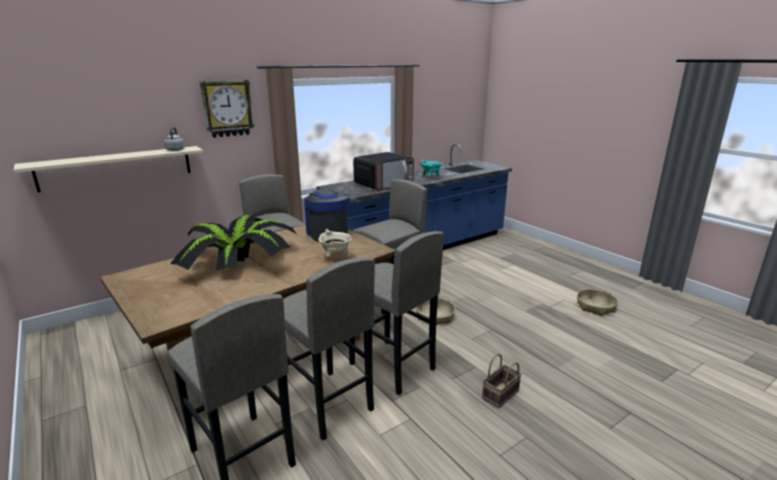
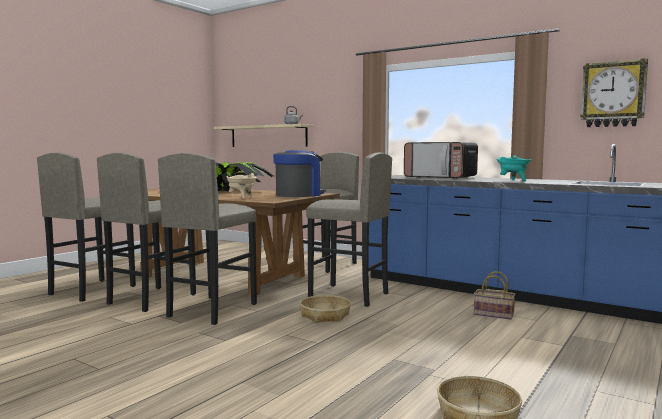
camera: 70 degrees right, 15 degrees down
(227, 108) = (338, 93): wall clock -> wall clock (613, 94)
(500, 395) = (172, 354): basket -> basket (492, 314)

